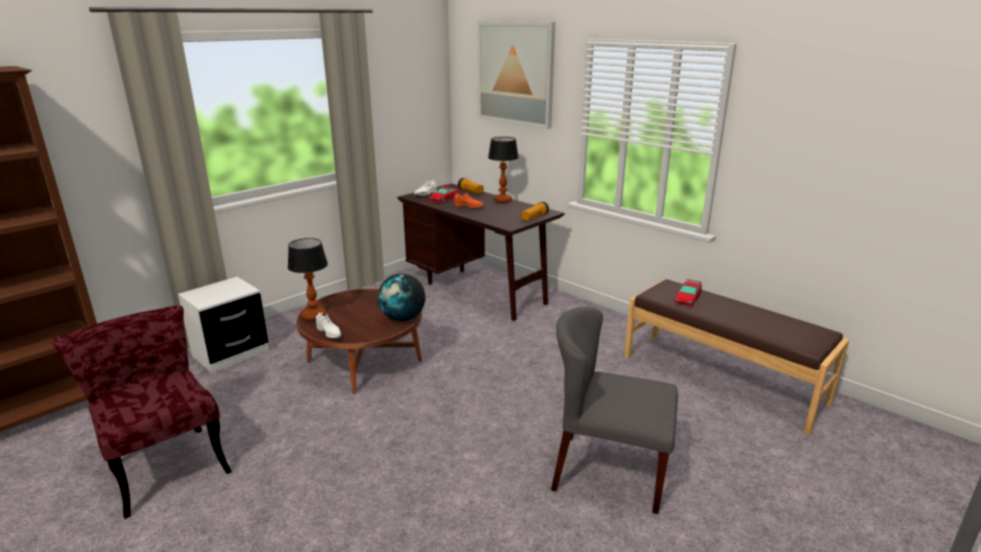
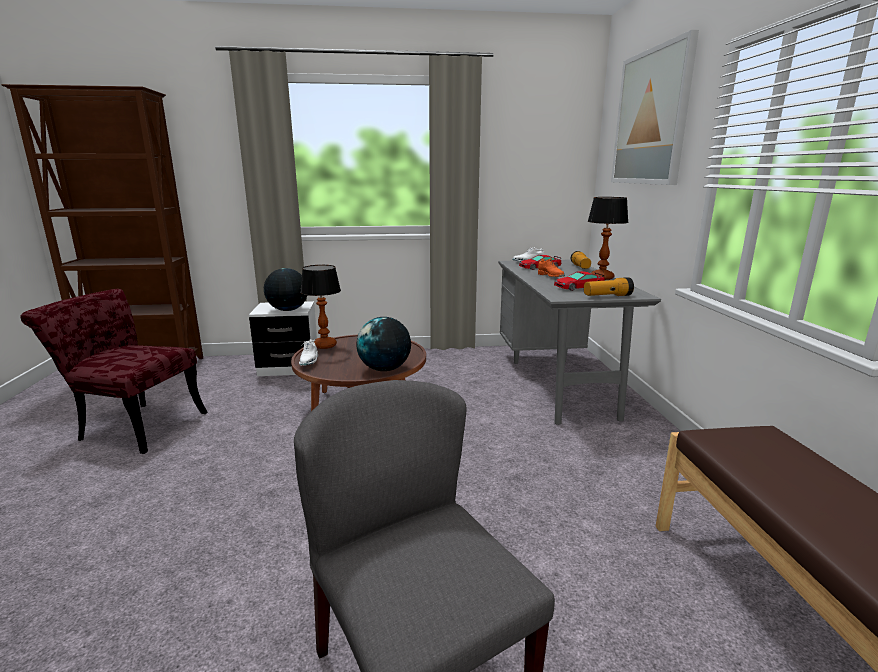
camera: 40 degrees right, 5 degrees down
(164, 462) = (134, 425): red chair -> red chair turned 75 degrees counterclockwise
(232, 293) = (288, 310): none -> globe
(478, 290) = (557, 383): brown desk -> grey desk
(687, 298) = (775, 464): toy car -> toy car (578, 287)

